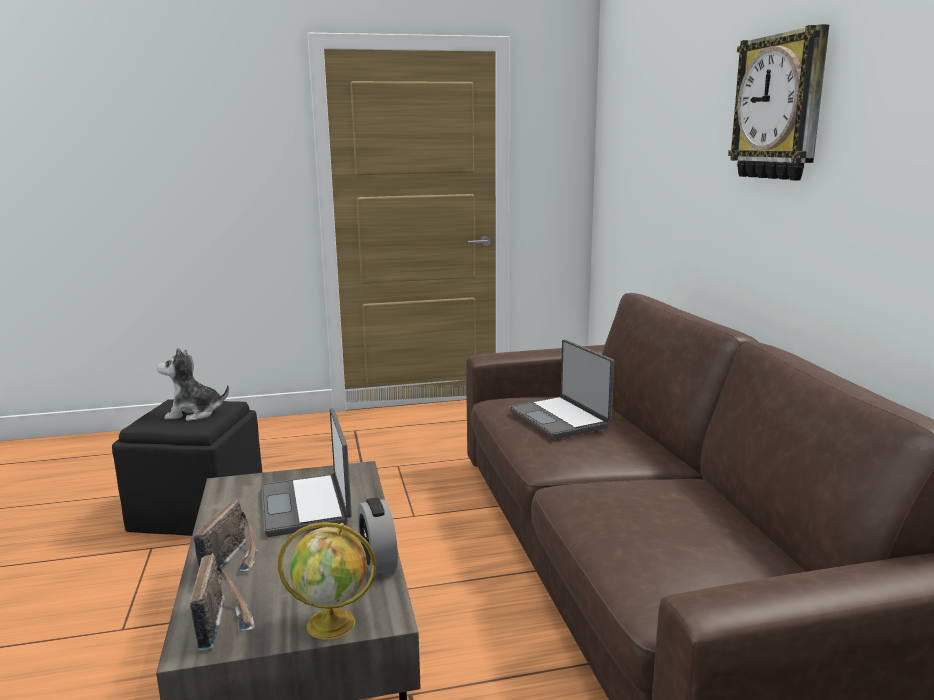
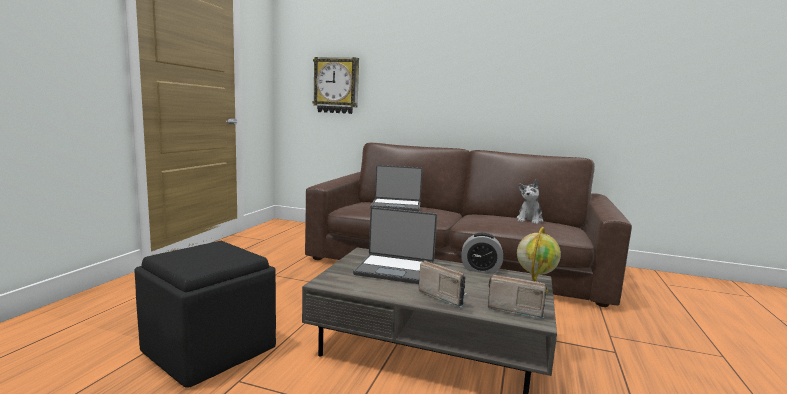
camera: 60 degrees left, 5 degrees down
(194, 413) = (213, 253): plush toy -> plush toy (529, 220)
(780, 107) = (455, 51): wall clock -> wall clock (336, 85)

